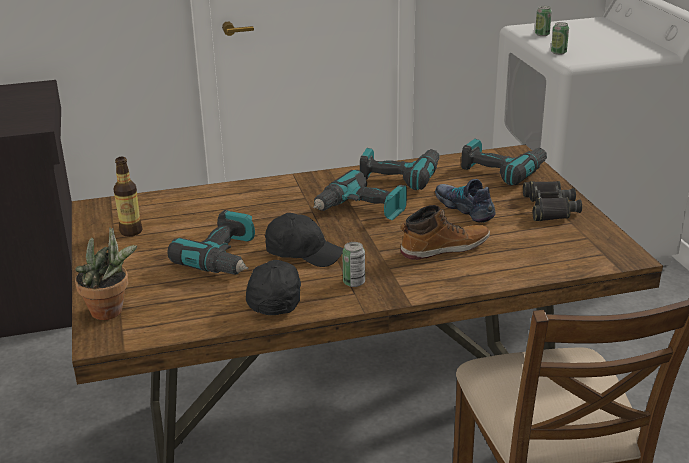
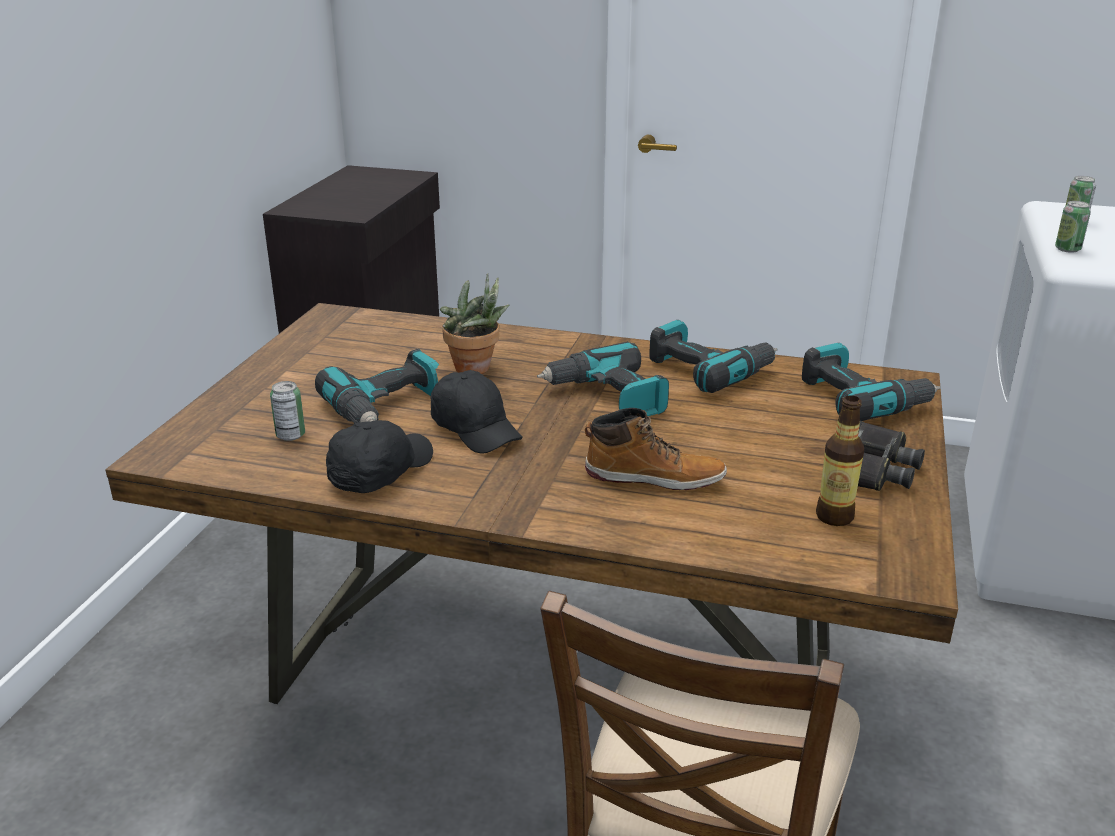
camera: 30 degrees right, 0 degrees up
(112, 312) = (204, 430): potted plant -> potted plant (477, 370)
(131, 231) = (331, 350): bottle -> bottle (834, 517)
(354, 282) = (488, 483): can -> can (290, 435)
(465, 208) = (746, 433): shoe -> none

